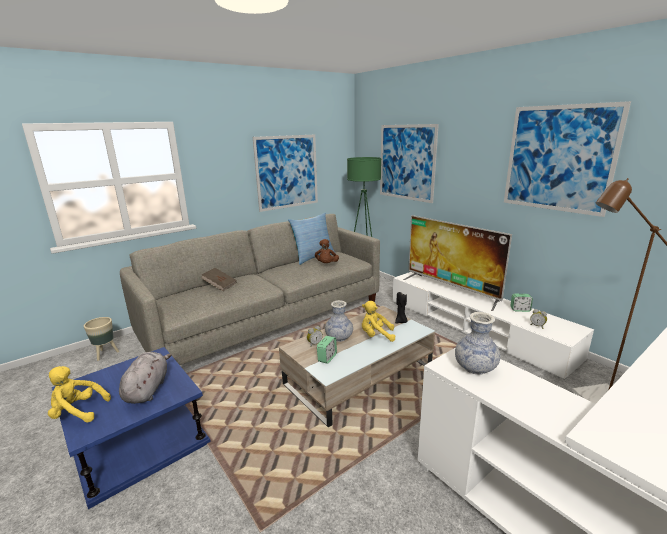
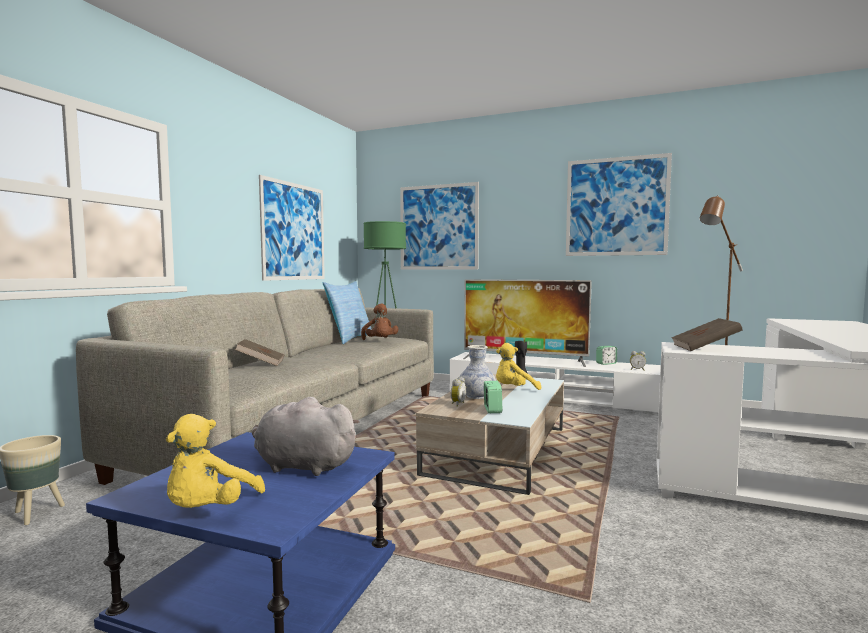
camera: 30 degrees left, 15 degrees down
(78, 412) = (209, 510): yellow plush toy -> yellow plush toy turned 45 degrees counterclockwise
(148, 389) = (301, 466): grey plush toy -> grey plush toy turned 45 degrees counterclockwise
(475, 367) = (704, 348): vase -> brown book

